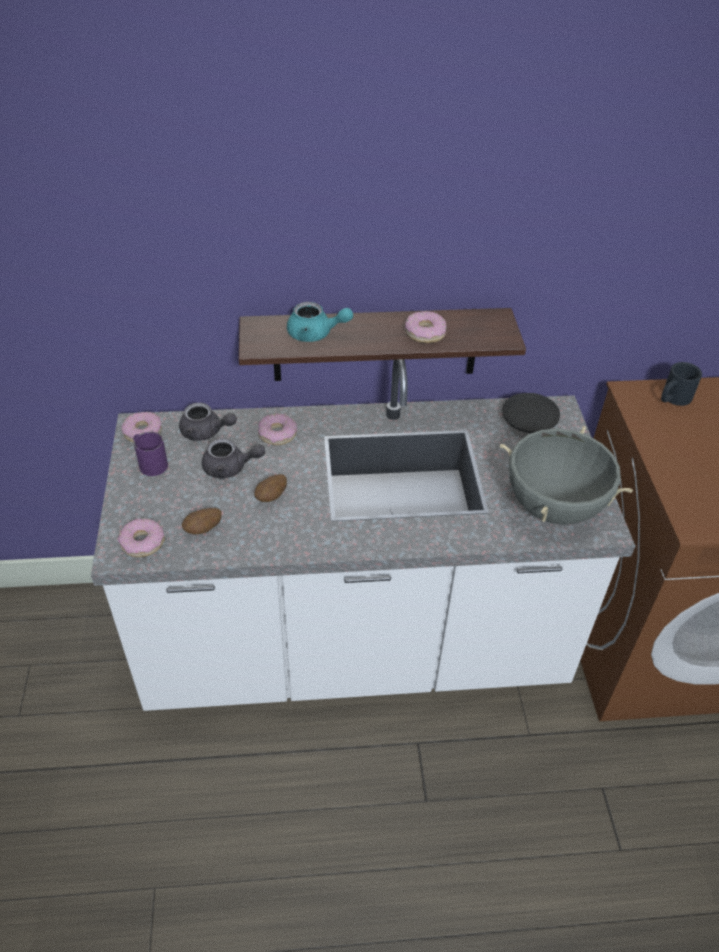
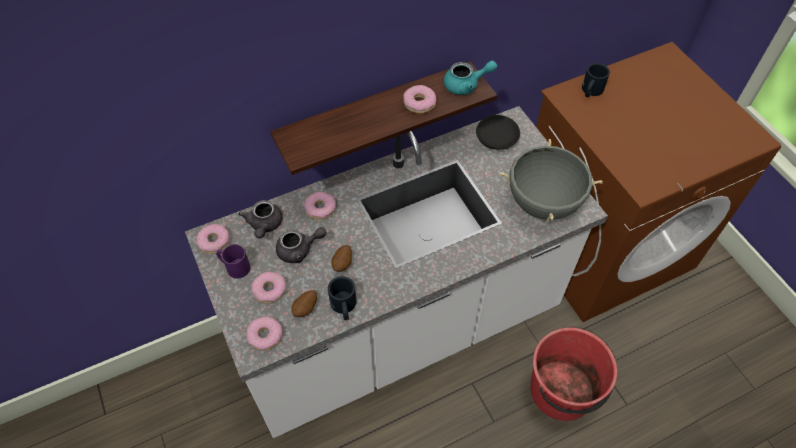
camera: 20 degrees left, 10 degrees up
(174, 498) = (269, 290): none -> donut
(206, 432) = (264, 225): grey teapot -> grey teapot turned 90 degrees clockwise
(248, 542) = (344, 307): none -> black mug
(315, 334) = (338, 130): turquoise teapot -> turquoise teapot (466, 85)
(534, 798) = (562, 391): none -> red bucket

